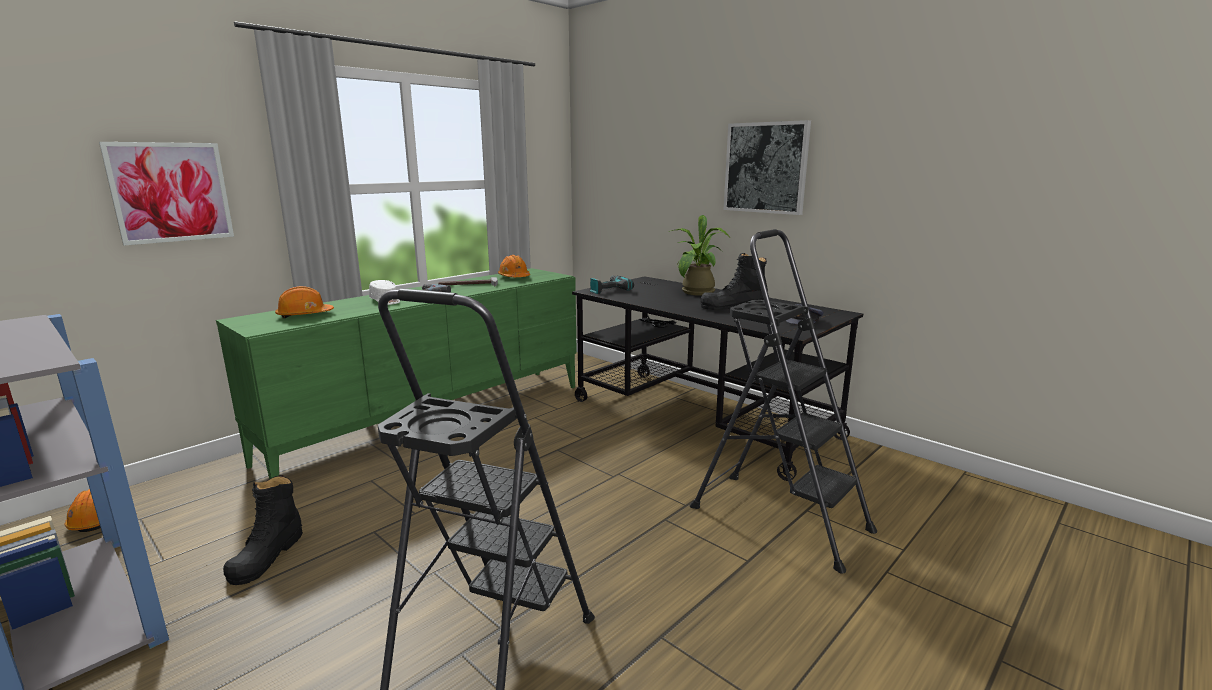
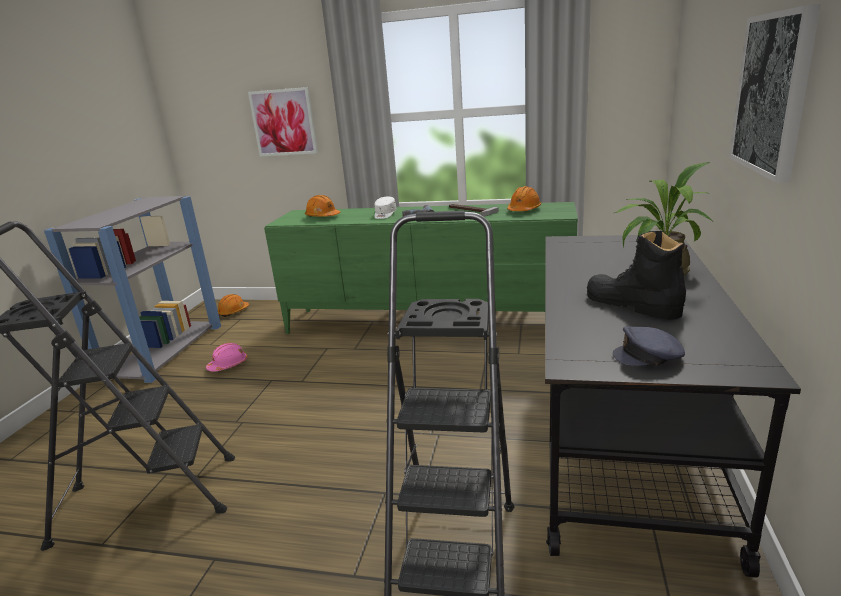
camera: 60 degrees right, 5 degrees up
(267, 555) = (228, 365): black boot -> pink hard hat
(608, 290) = (580, 243): power drill -> none

